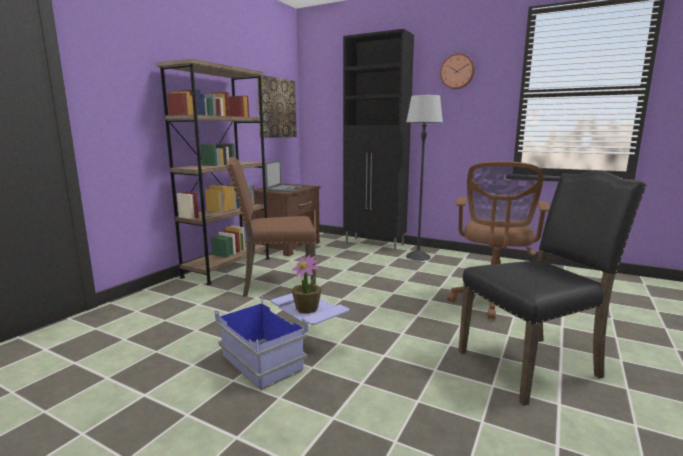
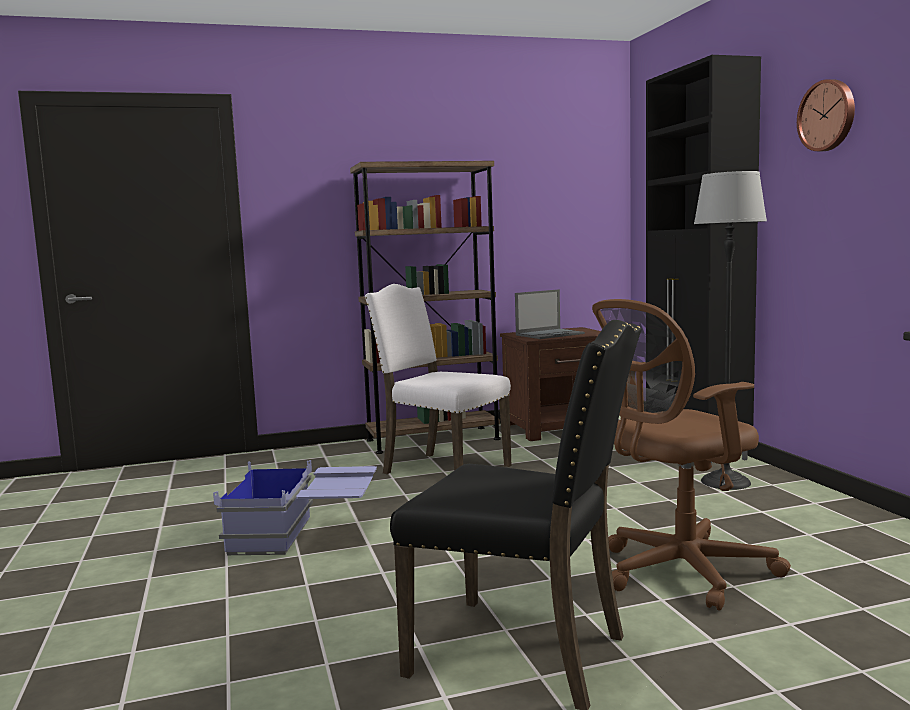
camera: 45 degrees right, 5 degrees down
(276, 108) = (572, 206): picture -> none
(276, 284) = (442, 470): brown chair -> white chair
(307, 309) = (333, 485): potted plant -> none

